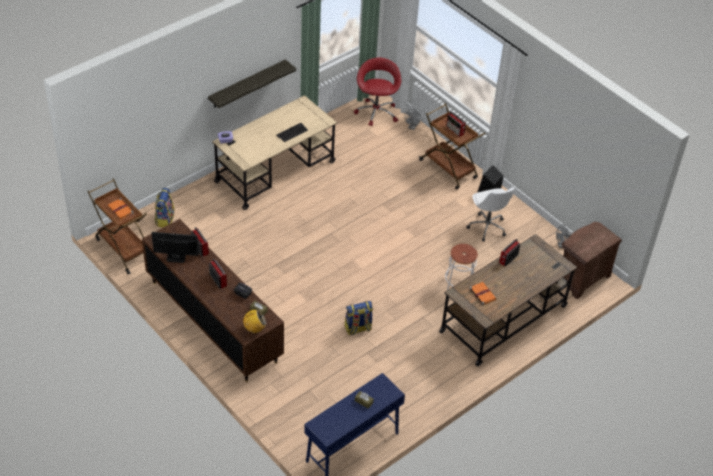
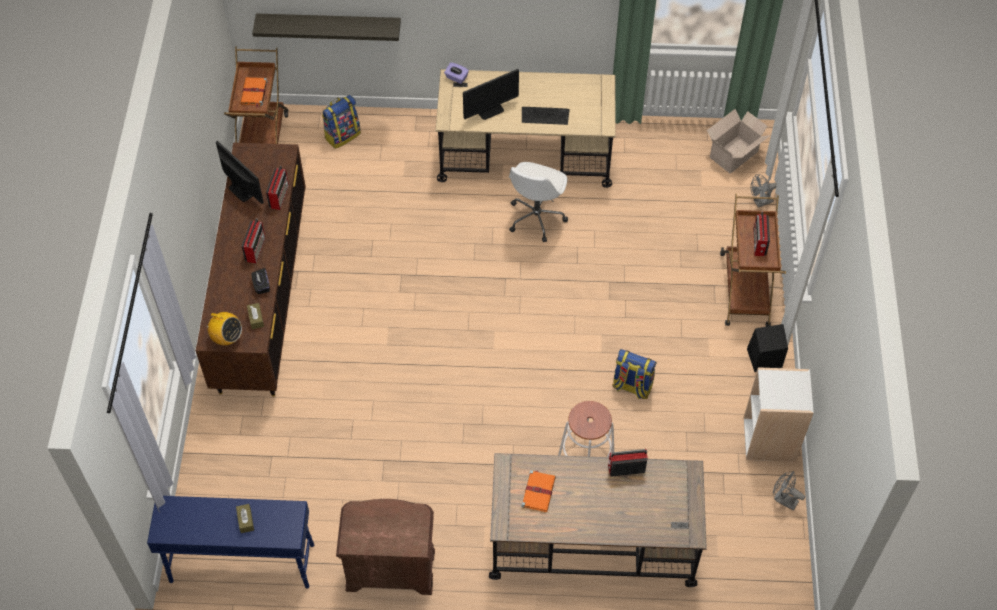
camera: 45 degrees right, 10 degrees up
(247, 84) = (523, 18): shelf -> shelf (329, 25)
(261, 145) = (490, 110): none -> monitor
(358, 328) = (405, 422): backpack -> backpack (632, 386)
(376, 112) = (735, 154): red office chair -> cardboard box
(487, 228) = (707, 406): white office chair -> white office chair (535, 220)
(528, 225) = (769, 440): none -> bookcase
(580, 277) = (759, 562): brown nightstand -> brown nightstand (390, 565)

